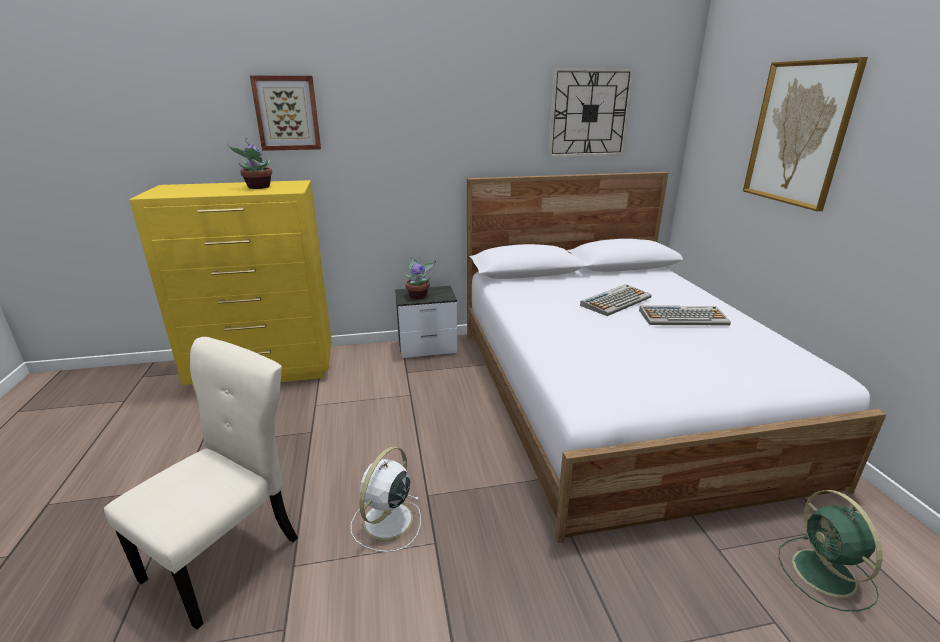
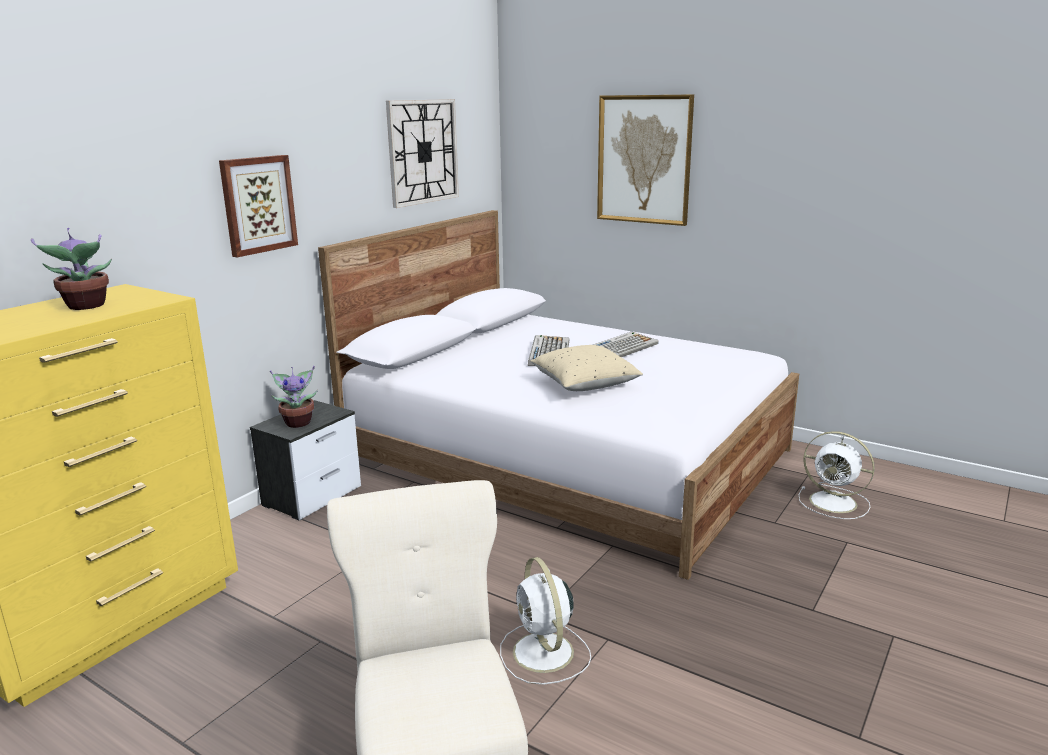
camera: 45 degrees left, 5 degrees down
(287, 113) = (75, 183): picture -> picture (258, 204)
(592, 336) = (585, 385): none -> beige pillow
(826, 575) = (835, 503): green fan -> white fan

